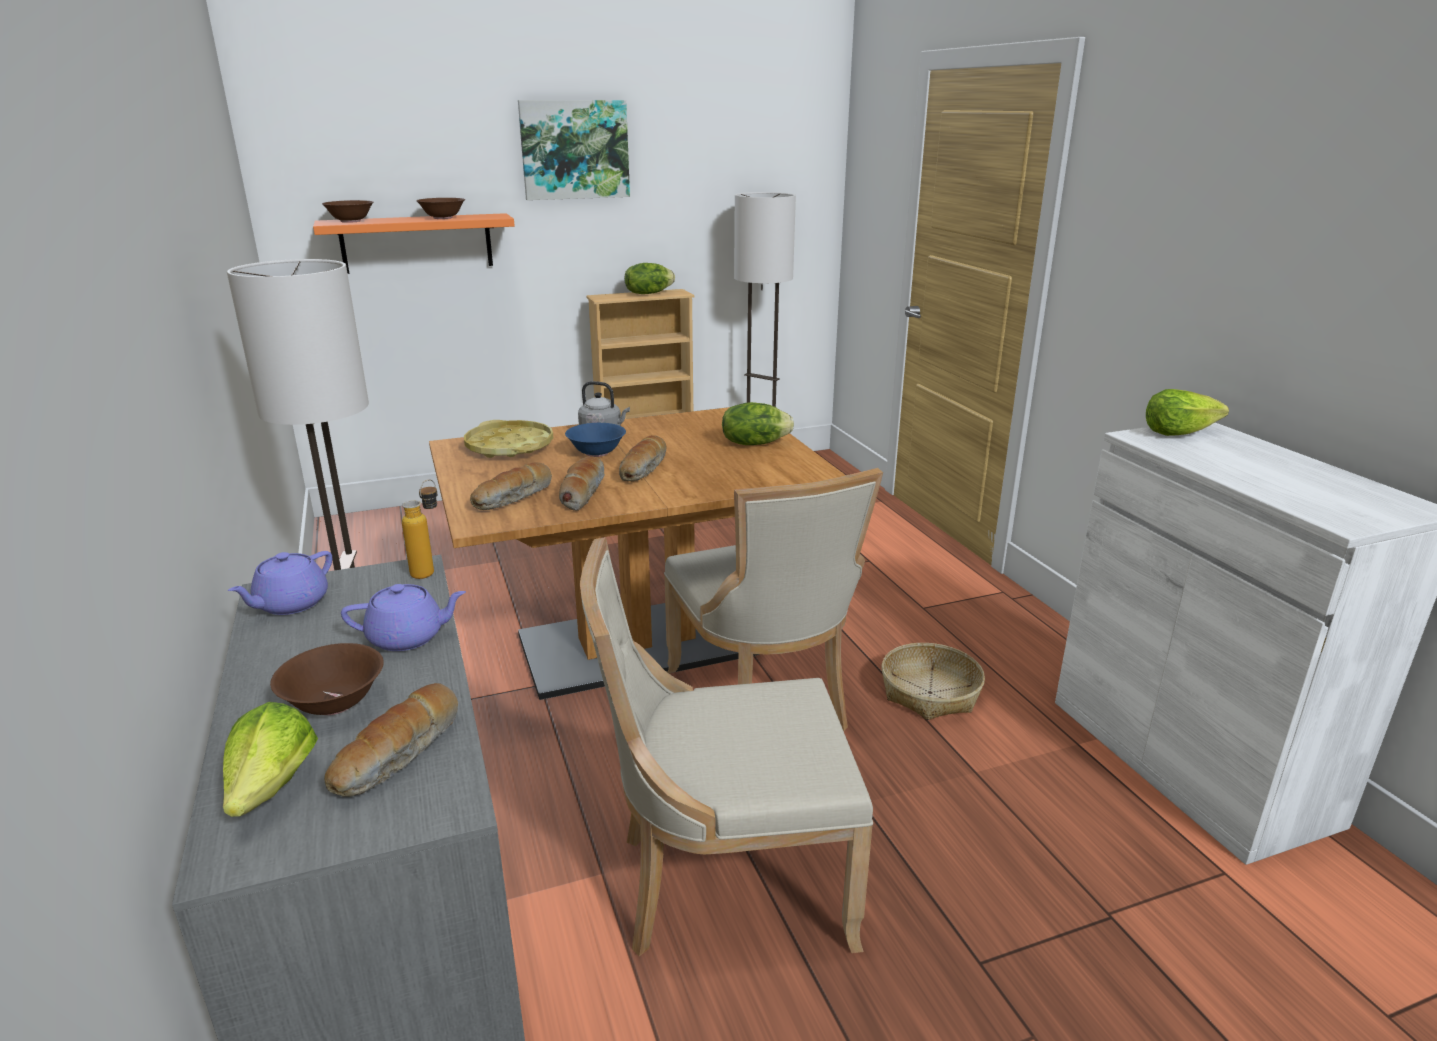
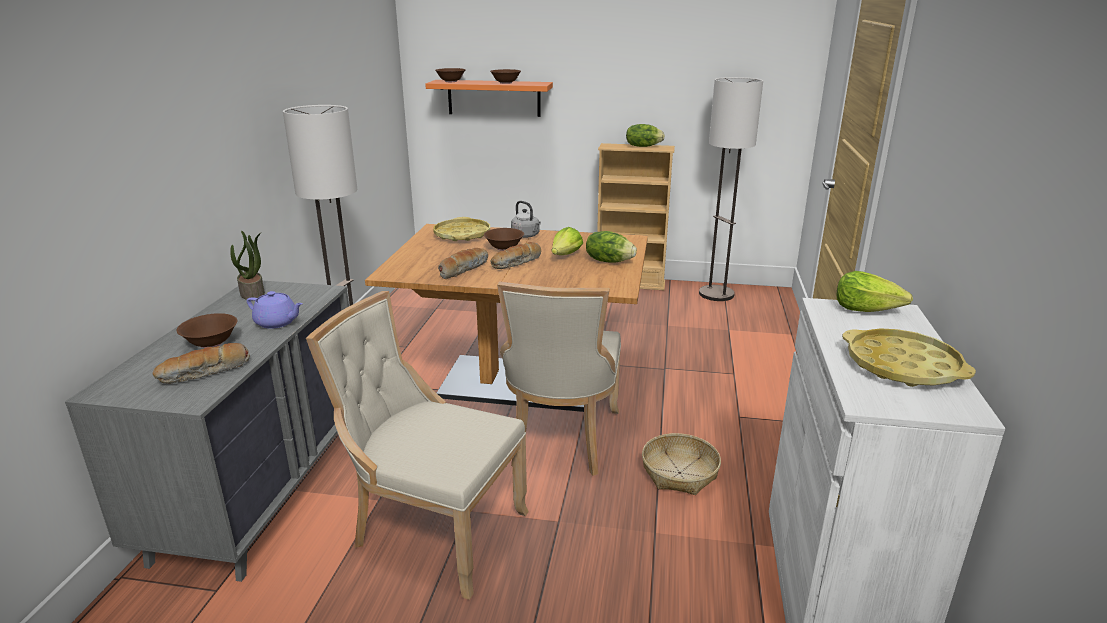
camera: 30 degrees right, 0 degrees up
(273, 787) = (147, 370): lettuce -> lettuce (566, 255)
(290, 604) = (253, 293): purple teapot -> potted plant
(429, 570) = (330, 293): bottle -> none
(514, 498) = (424, 264): bread -> none
(574, 150) = (603, 40): picture -> none
(596, 453) = (504, 248): blue bowl -> brown bowl
(1304, 480) = (902, 366): none -> yellow tray

